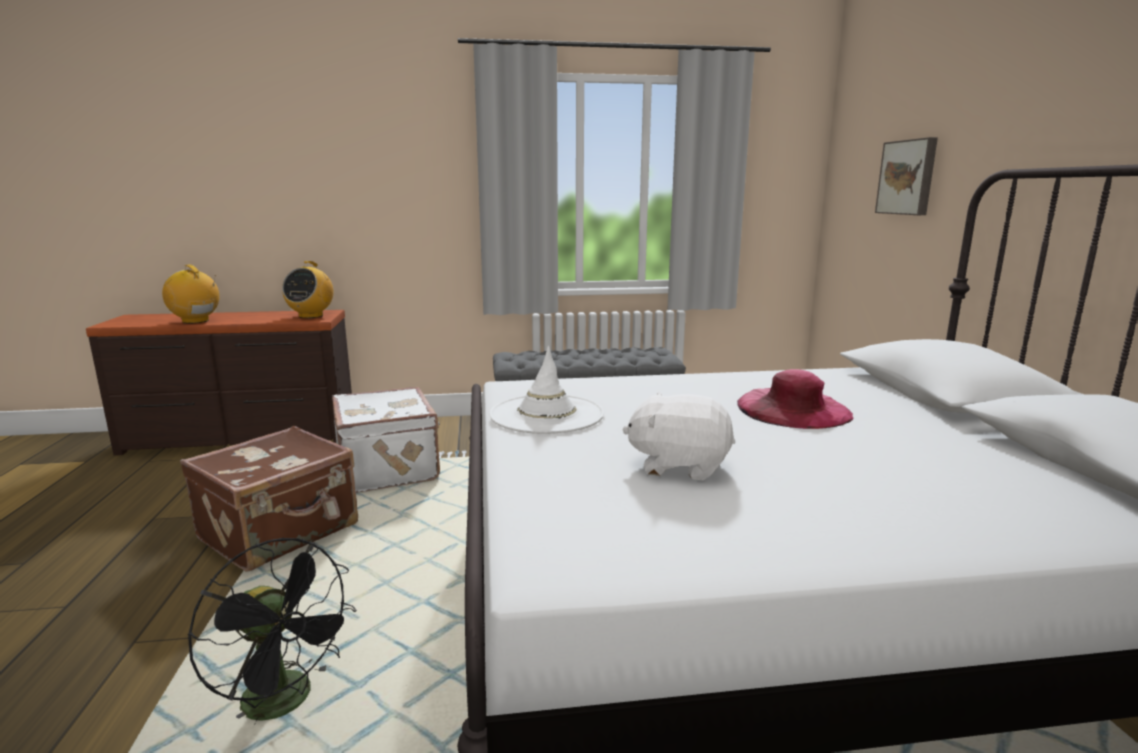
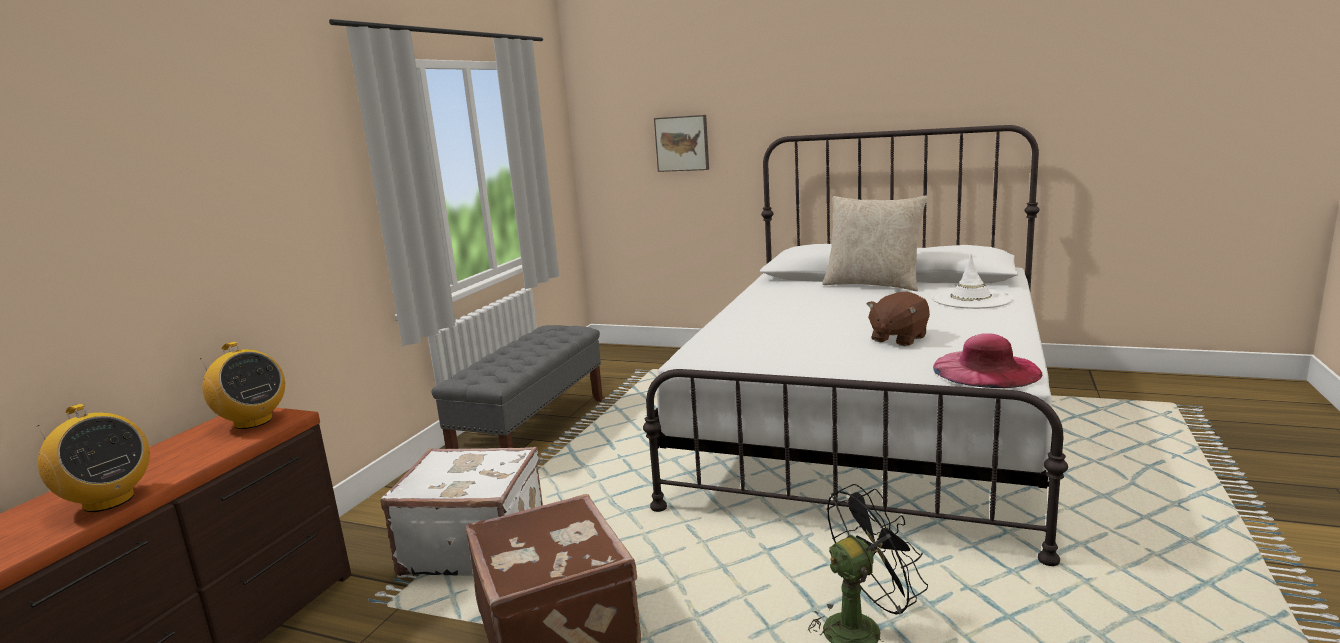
camera: 60 degrees left, 0 degrees up
(196, 321) = (108, 501): radio -> radio turned 120 degrees counterclockwise
(546, 414) = (777, 356): white hat -> white hat (971, 299)
(679, 465) = (898, 338): white plush toy -> brown plush toy
(793, 409) = (826, 304): pink hat -> pink hat (986, 369)
(944, 421) = (873, 284): none -> beige pillow

